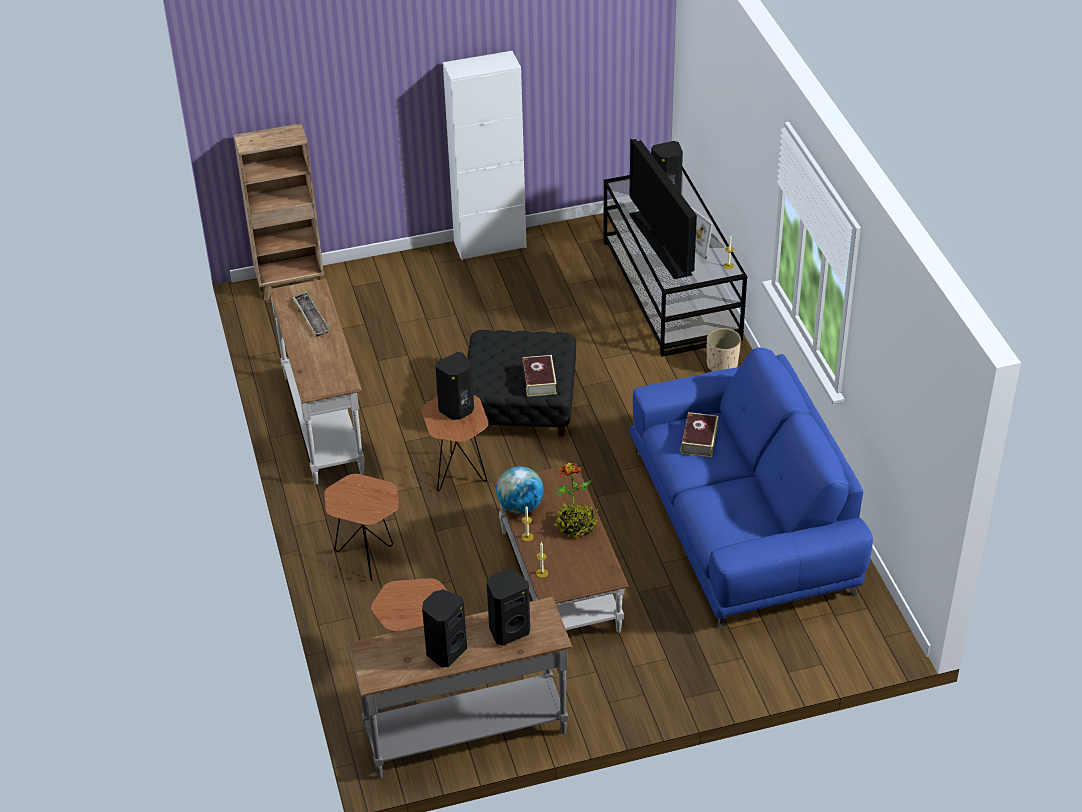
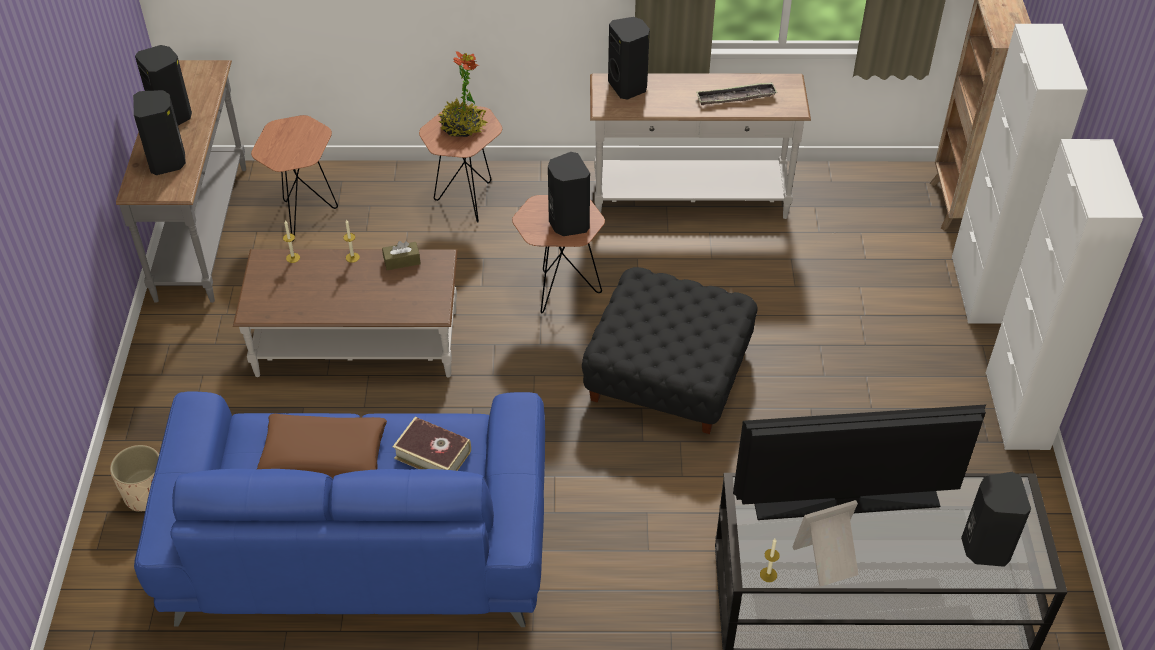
camera: 105 degrees right, 5 degrees up
(314, 376) = (628, 87): none -> black speaker
(380, 268) = (980, 289): none -> white cabinet
(520, 506) = (402, 261): globe -> brown tissue box
(539, 380) = (629, 337): book -> none
(576, 526) = (346, 301): potted plant -> potted plant (462, 127)
(722, 364) = (674, 615): beige planter -> beige planter (147, 494)
(725, 494) = (324, 455): none -> brown pillow

